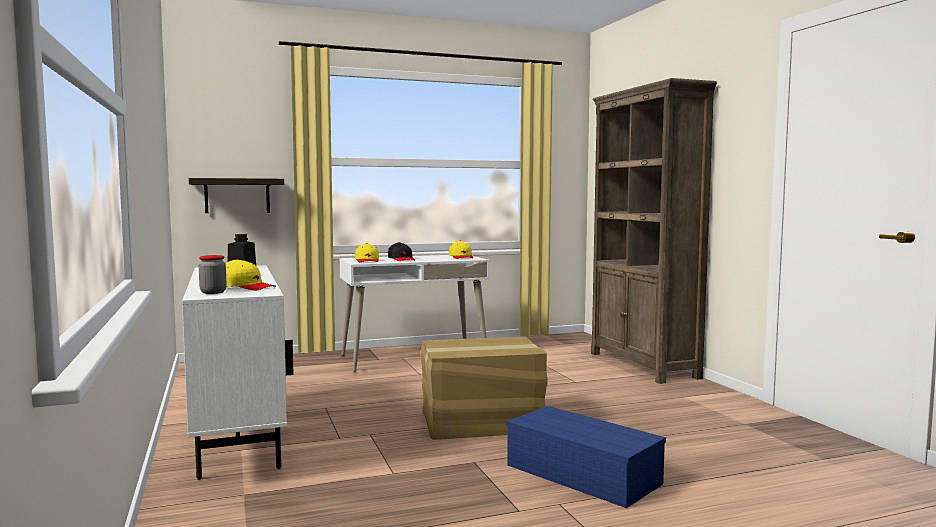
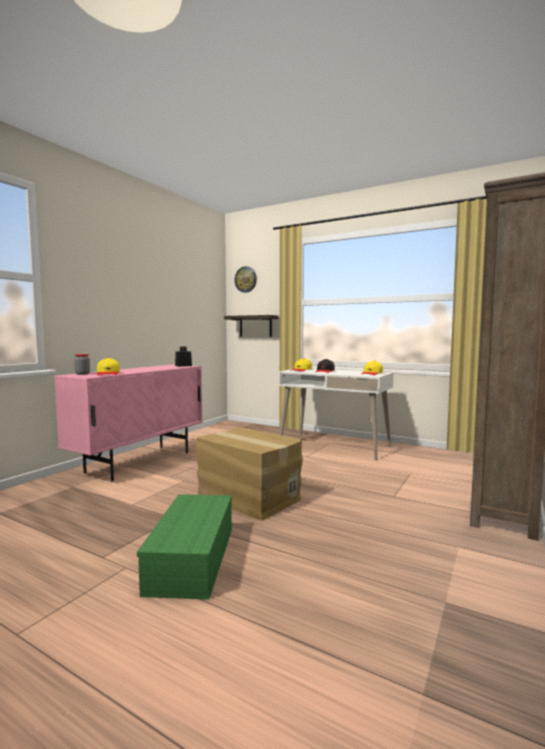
camera: 50 degrees right, 0 degrees up
(214, 116) = (246, 279): none -> wall clock
(237, 440) = (140, 462): white cabinet -> pink cabinet
(585, 474) = (193, 560): blue storage box -> green storage box

